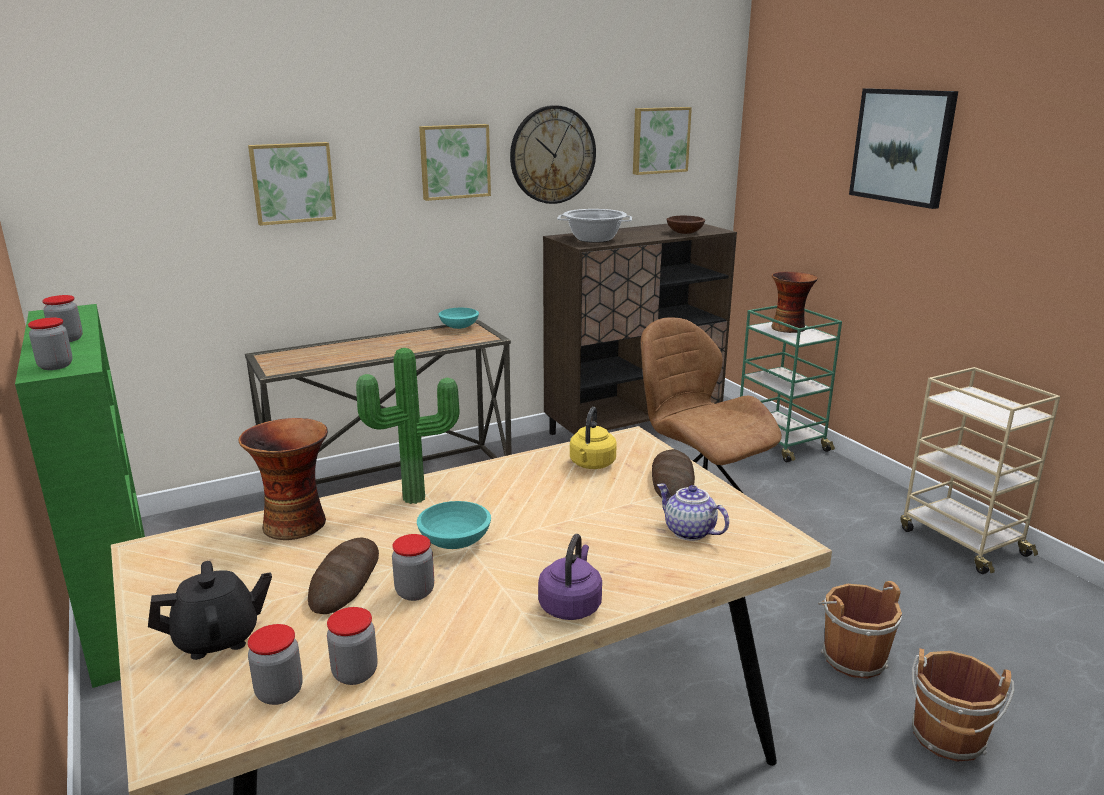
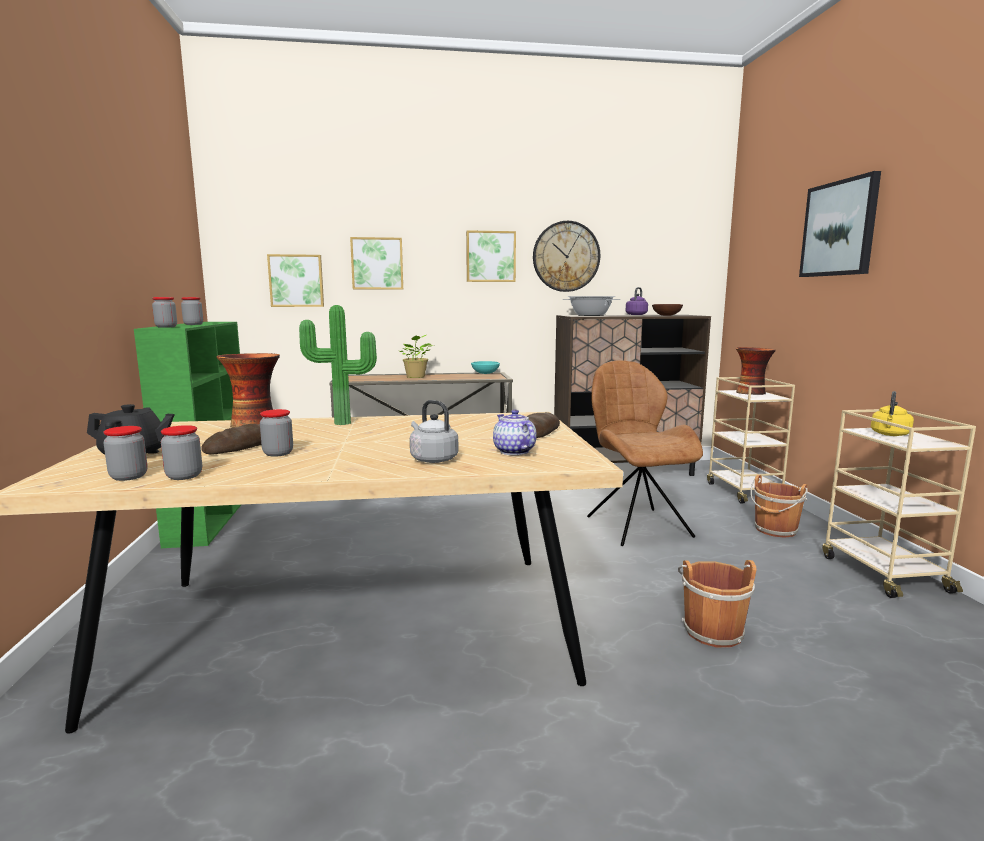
camera: 20 degrees right, 10 degrees down
(371, 347) = (416, 377): none -> potted plant
(455, 542) = (338, 439): turquoise bowl -> none
(571, 605) = (371, 469): purple kettle -> purple kettle (637, 314)
(592, 464) = (486, 422): yellow kettle -> yellow kettle (890, 434)
(616, 566) = (432, 459): none -> grey kettle
(659, 140) = (655, 250): picture -> picture (296, 281)
(780, 442) = (744, 491): green cart -> beige cart
(948, 739) = (771, 706): brown bucket -> brown bucket (775, 530)

